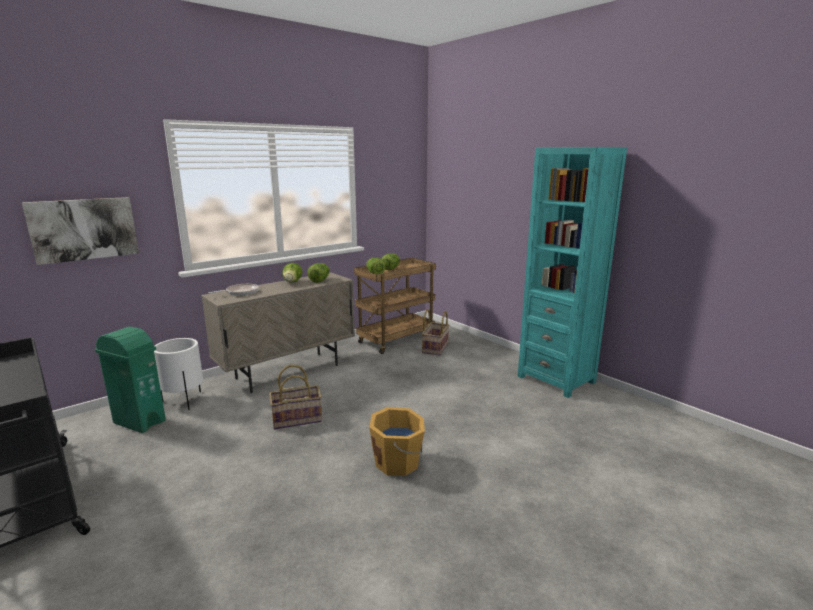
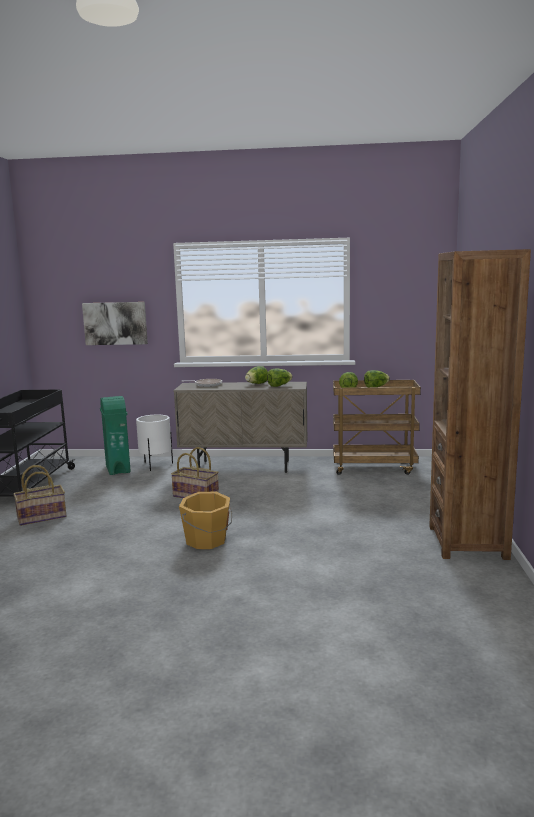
camera: 45 degrees right, 5 degrees down
(434, 348) = (397, 483): basket -> basket (42, 517)
(556, 379) = (467, 542): turquoise bookcase -> brown bookcase

